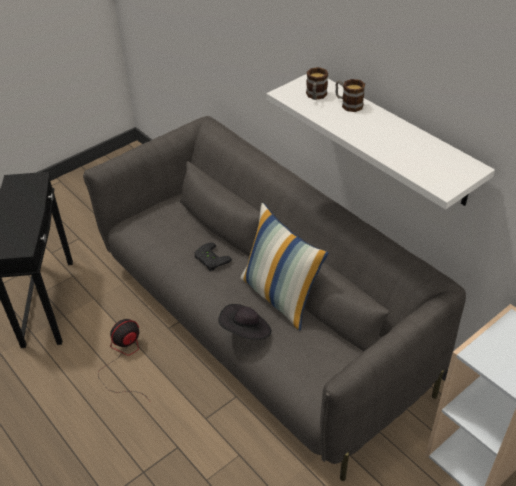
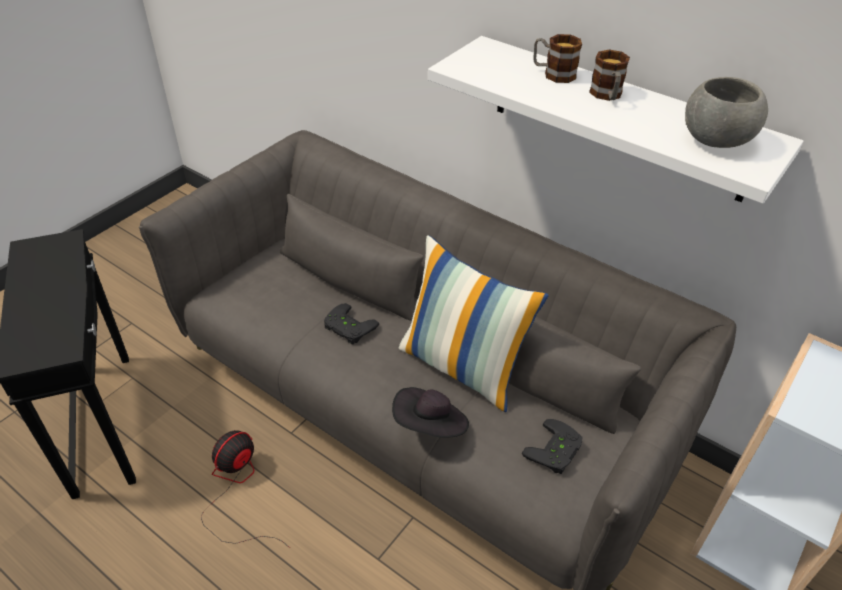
camera: 15 degrees left, 0 degrees up
(315, 96) = (502, 67): mug -> mug (607, 96)
(325, 361) = (556, 451): none -> black game controller
(433, 164) = (716, 141): none -> grey bowl

